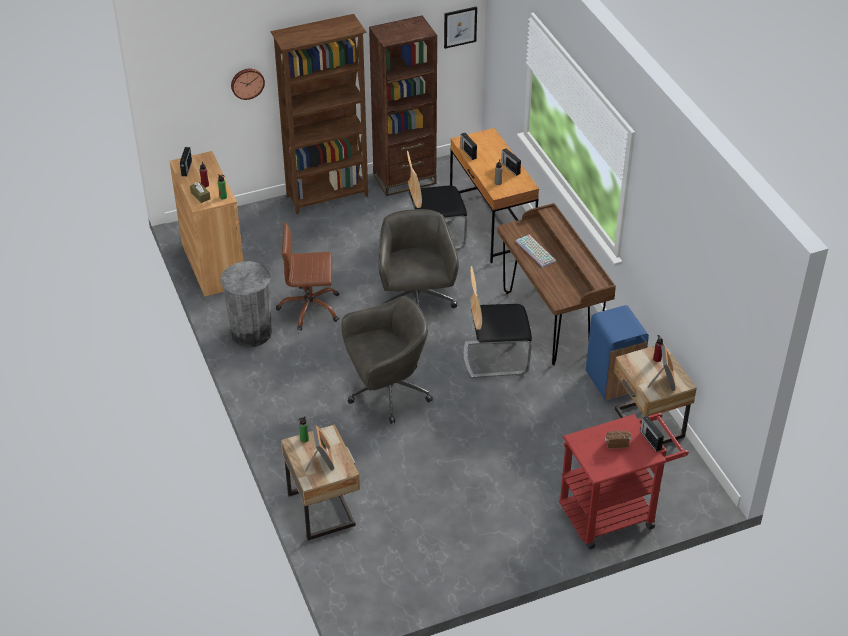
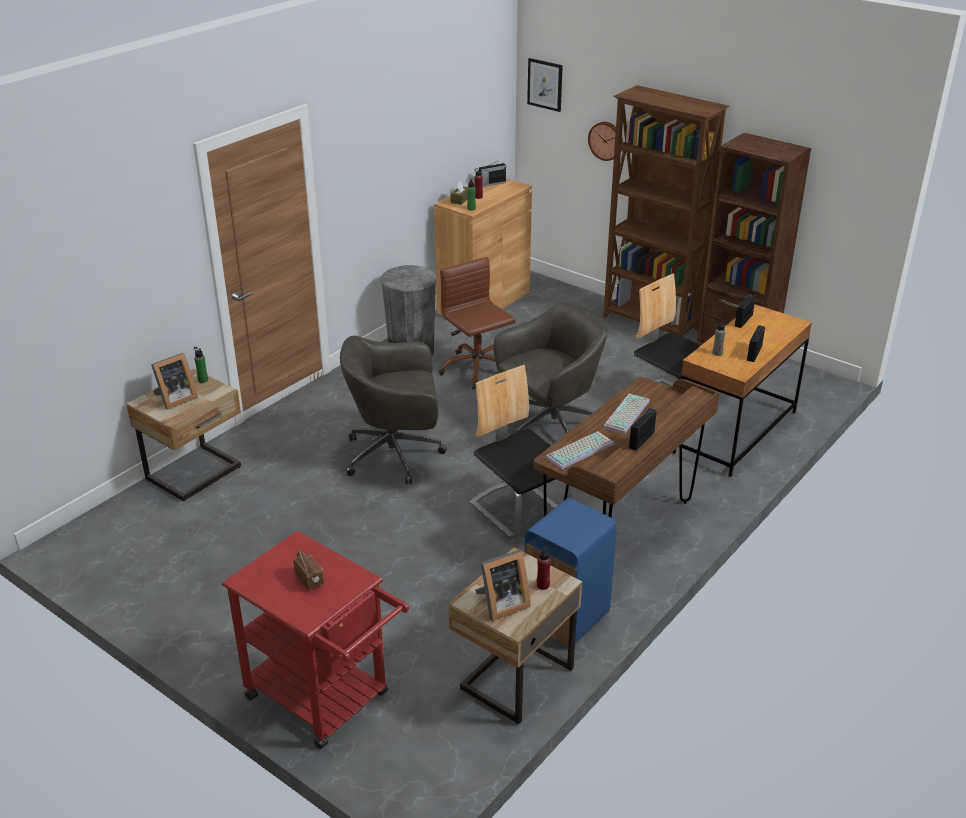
camera: 60 degrees right, 10 degrees down
(386, 392) = (396, 455): grey office chair -> grey office chair turned 135 degrees clockwise
(460, 27) = (859, 191): picture -> picture (545, 84)
(558, 287) = (579, 450): none -> keyboard
(650, 440) = (338, 607): radio -> radio (642, 439)

